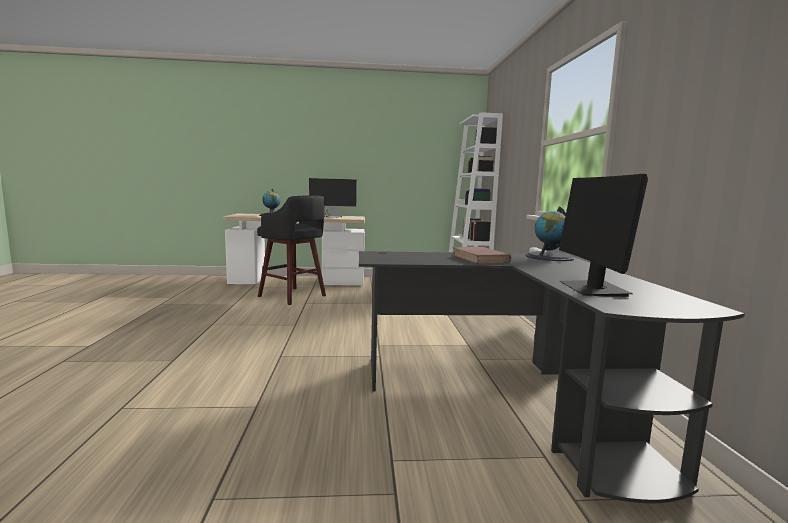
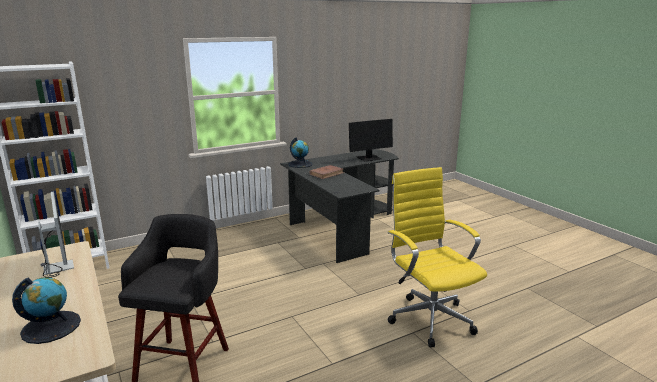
camera: 115 degrees left, 10 degrees up
(170, 376) = (429, 318): none -> yellow office chair

